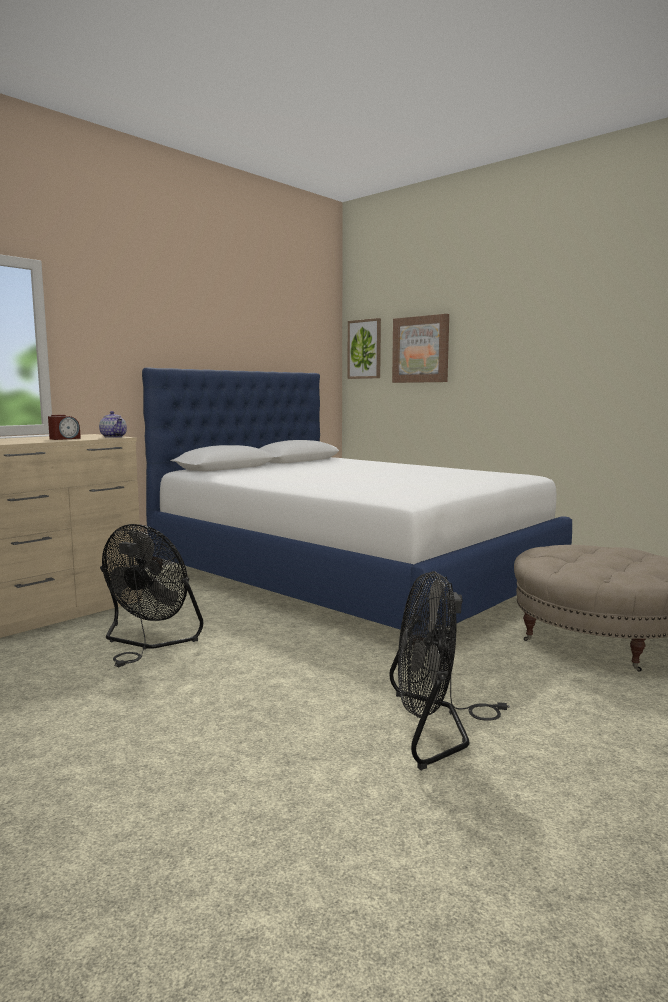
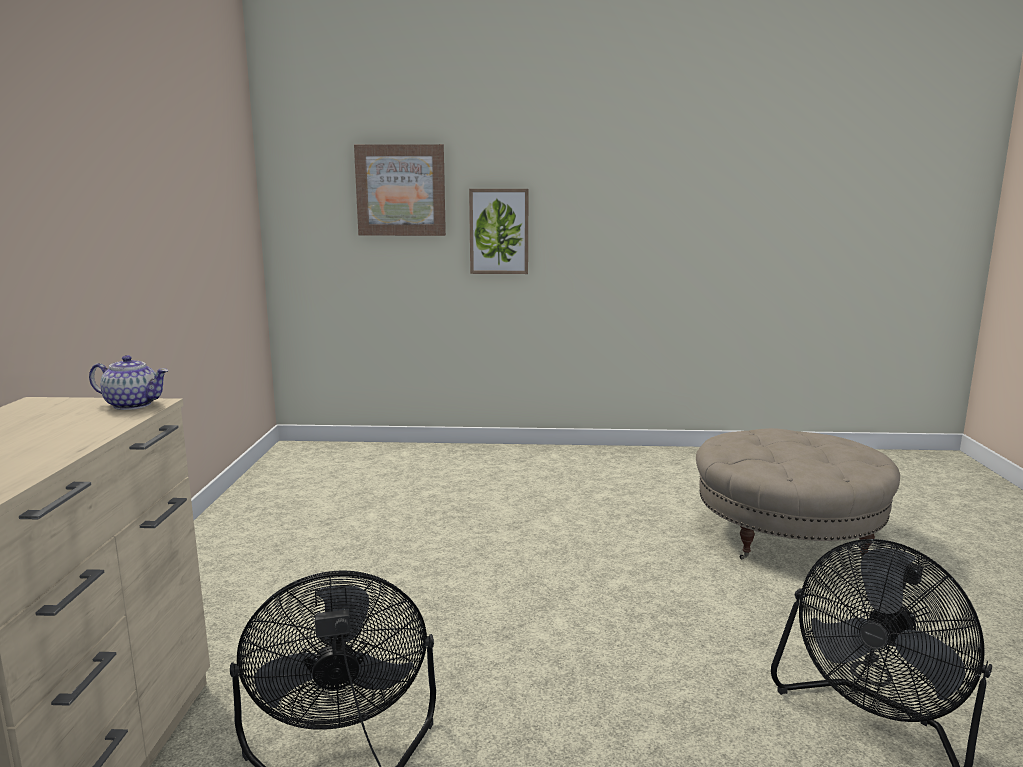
camera: 40 degrees left, 5 degrees up
(64, 439) = (59, 433): alarm clock -> none
(349, 577) = (434, 527): white bed -> none
(364, 349) = (302, 185): picture -> picture (499, 231)

